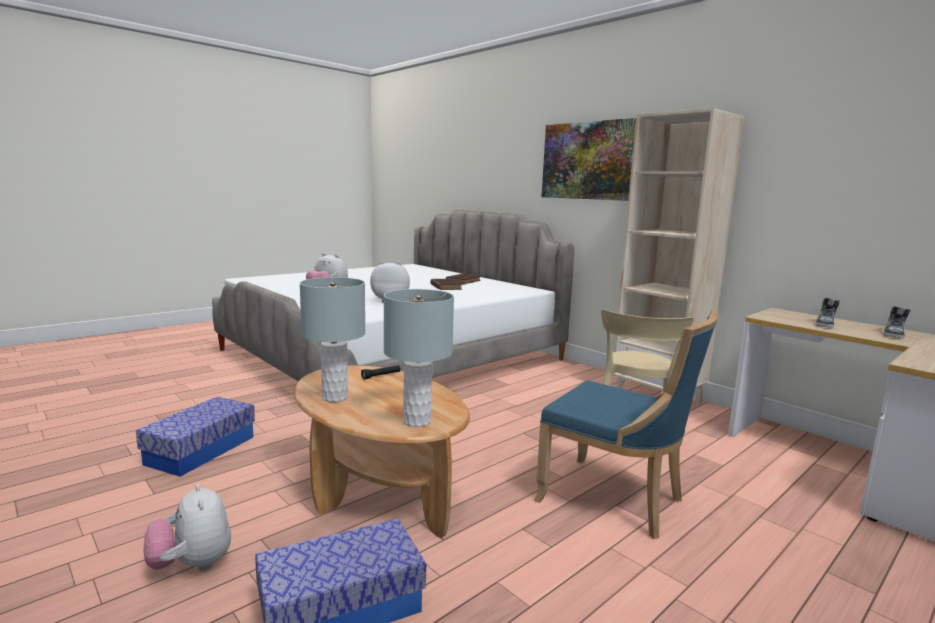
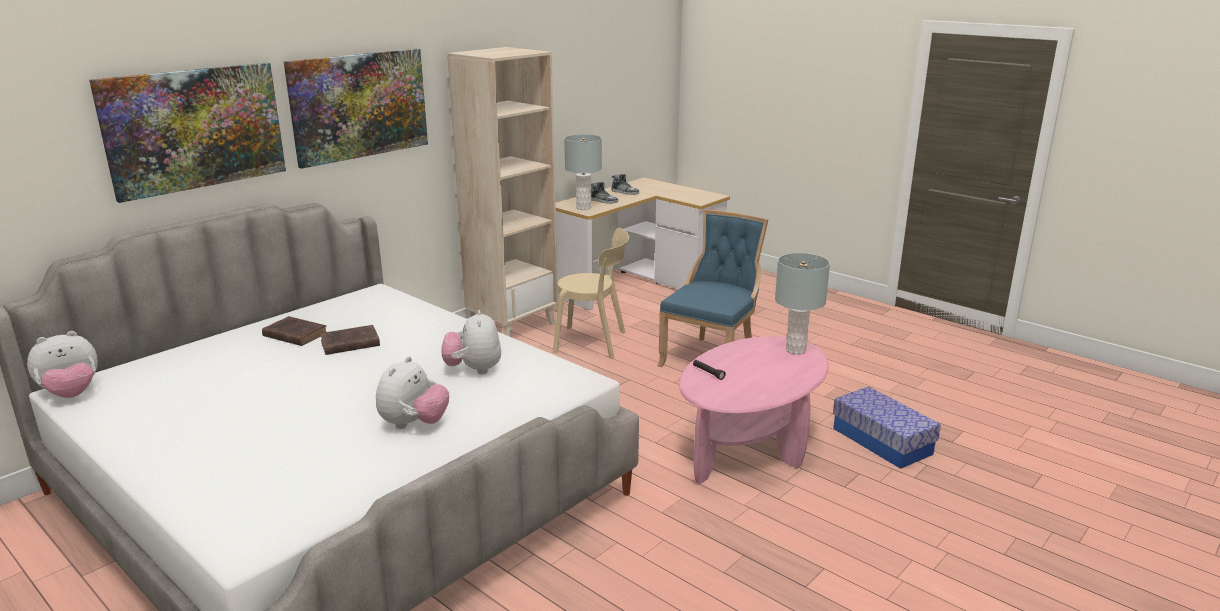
camera: 95 degrees left, 10 degrees up
(192, 565) = (891, 507): plush toy -> plush toy (71, 394)
(201, 450) = (729, 572): storage box -> none
(335, 397) = (773, 384): grey table lamp -> grey table lamp (583, 208)
(378, 490) = (749, 447): brown coffee table -> pink coffee table
(500, 162) = (195, 129): none -> picture

